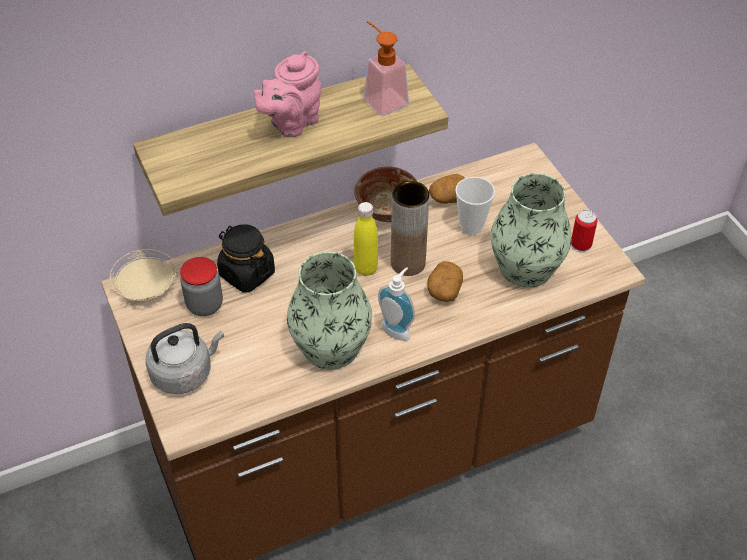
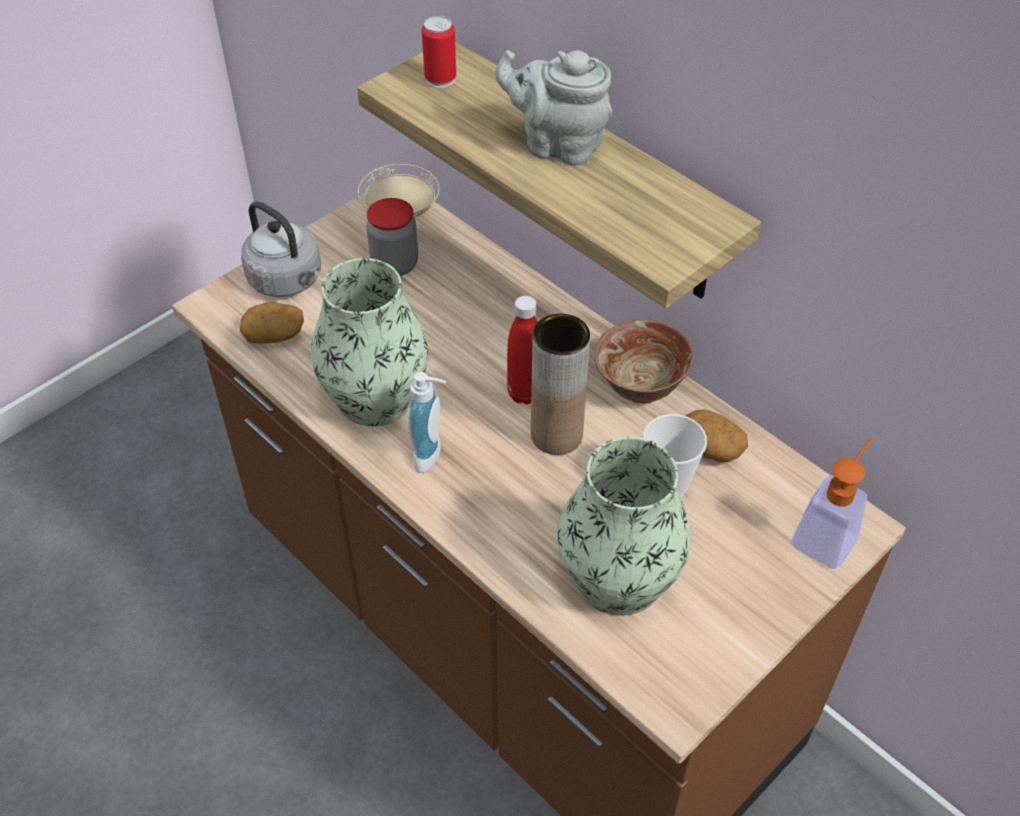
camera: 70 degrees right, 0 degrees up
(246, 273) = (460, 284): black jar -> none
(291, 123) = (557, 145): pink teapot -> grey teapot
(366, 268) = (524, 394): yellow bottle -> red bottle
(381, 98) = (662, 212): soap dispenser -> soap dispenser (829, 535)
(444, 289) = (526, 488): potato -> potato (275, 334)
(581, 245) = (705, 643): can -> can (440, 79)

